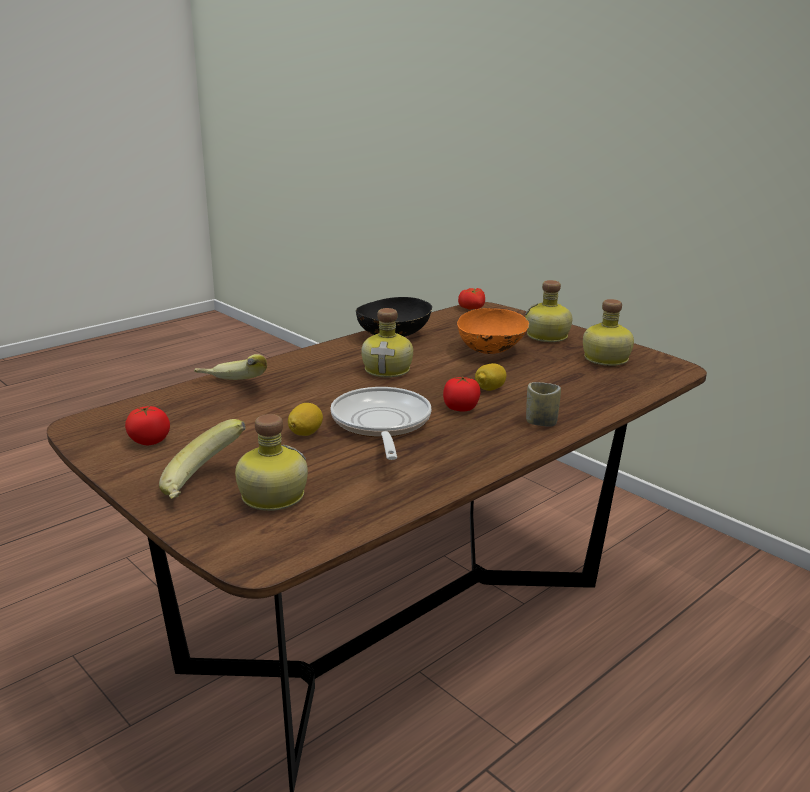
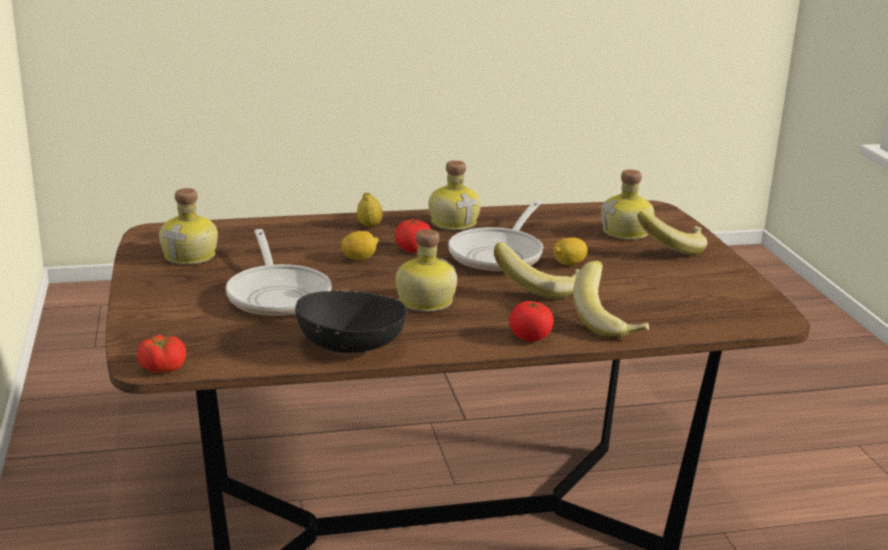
camera: 150 degrees left, 0 degrees up
(149, 441) = (709, 289): tomato -> tomato (530, 337)
(311, 401) = (538, 289): none -> banana
(491, 350) = (278, 295): orange bowl -> frying pan
(541, 422) = (369, 226): cup -> lemon
(547, 337) = (180, 295): bottle -> bottle (454, 222)

